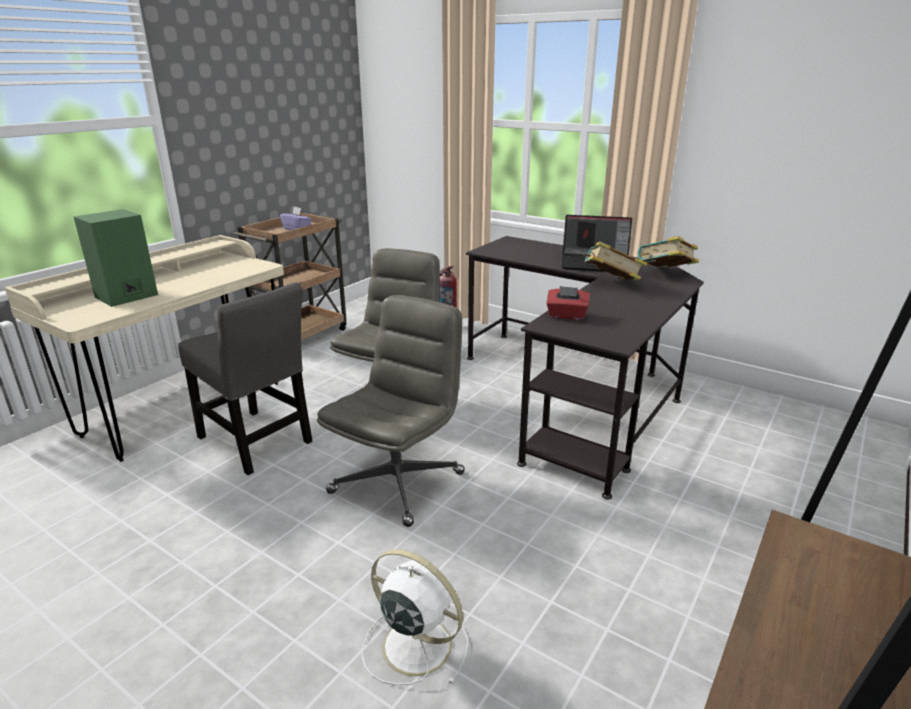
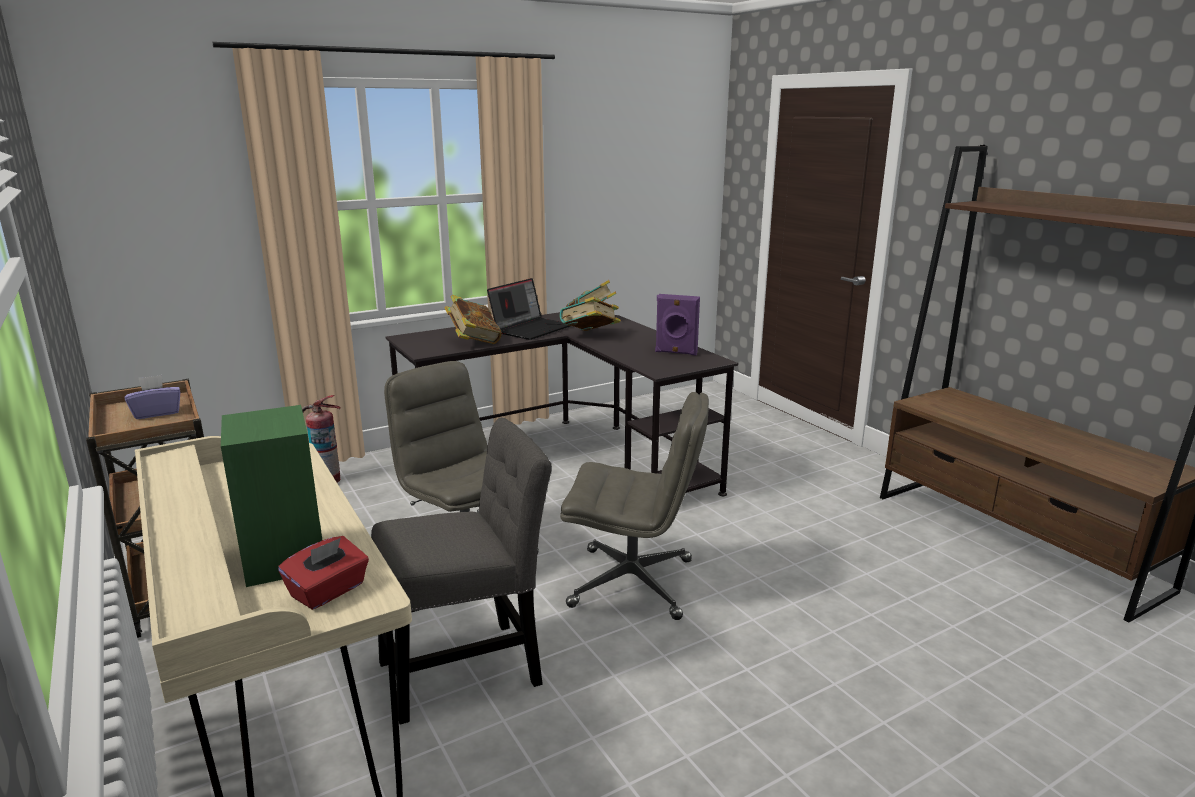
camera: 65 degrees left, 5 degrees down
(398, 482) = (633, 583): grey office chair -> grey office chair turned 135 degrees clockwise
(414, 644) = (855, 620): white fan -> none
(531, 256) = (474, 341): none -> book
(566, 315) = (645, 361): red tissue box -> red tissue box (328, 591)
(616, 322) = (676, 352): none -> purple speaker

